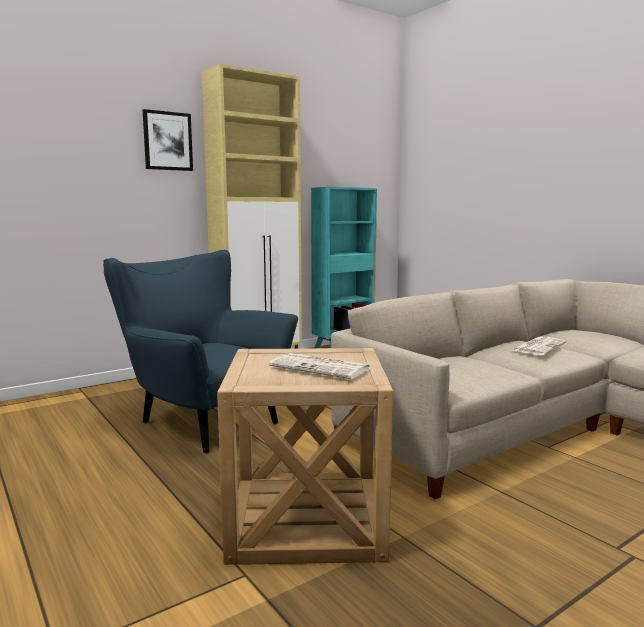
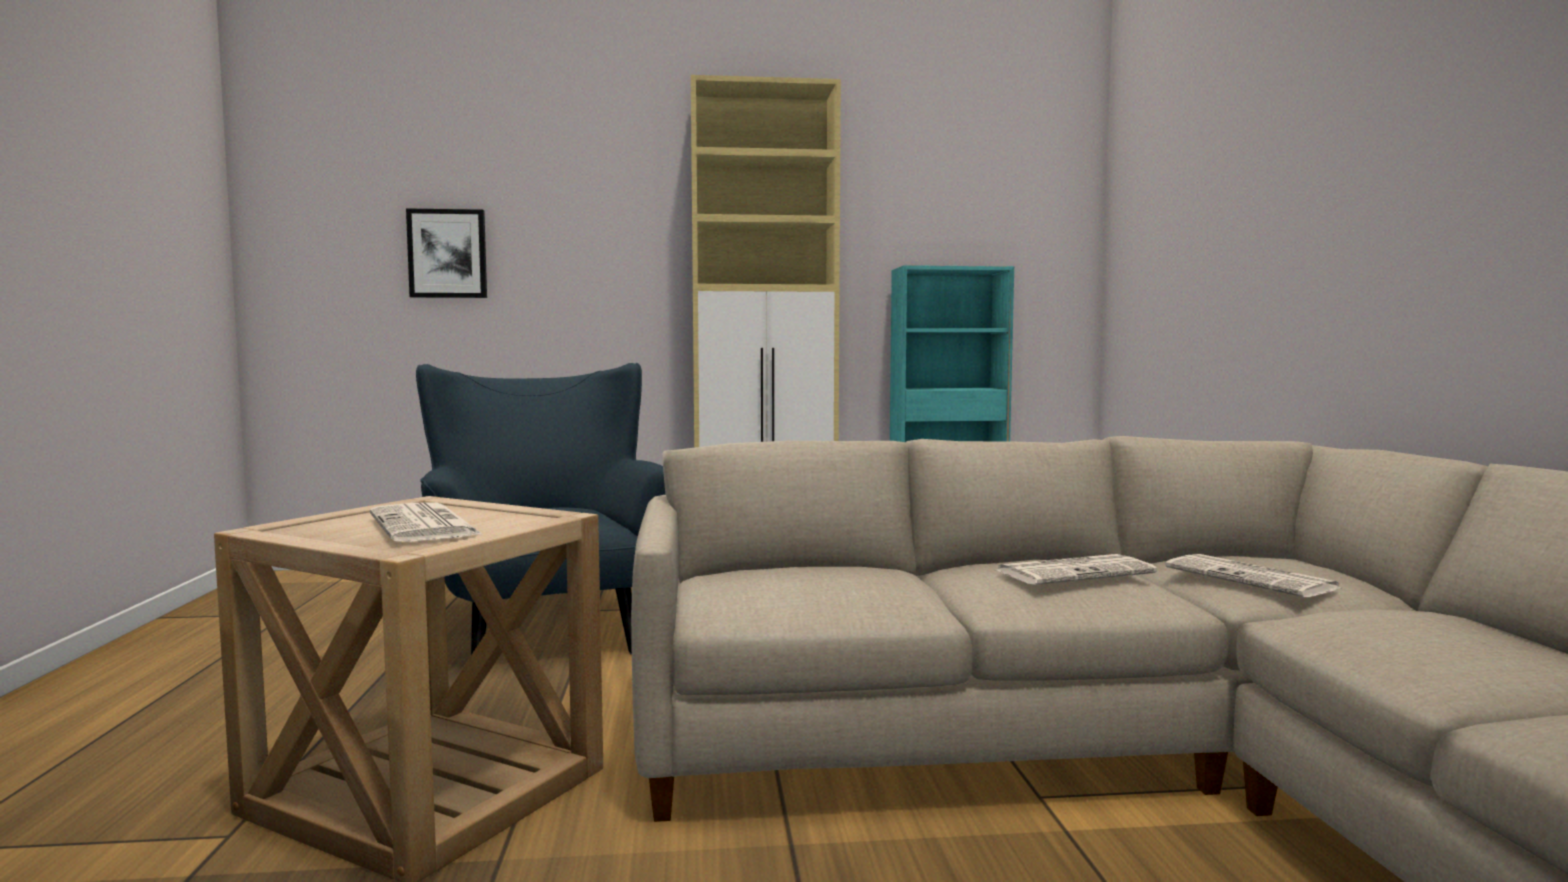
camera: 30 degrees right, 5 degrees down
(167, 141) = (634, 203): picture -> picture (447, 254)
(591, 340) = (1252, 578): none -> newspaper

